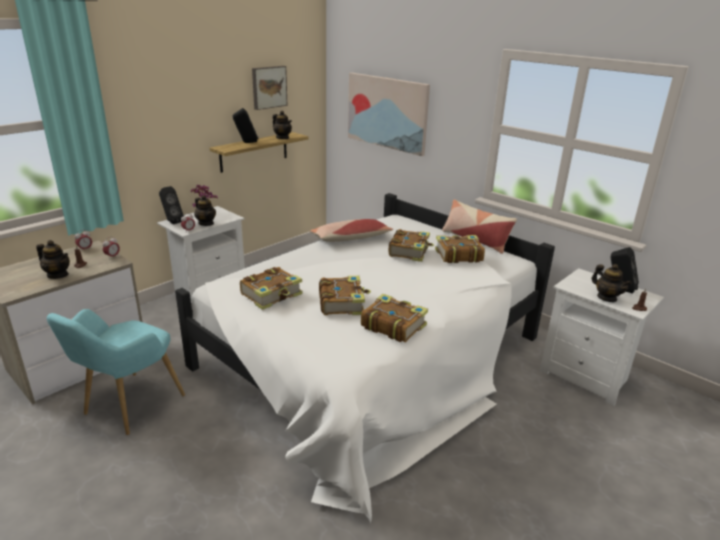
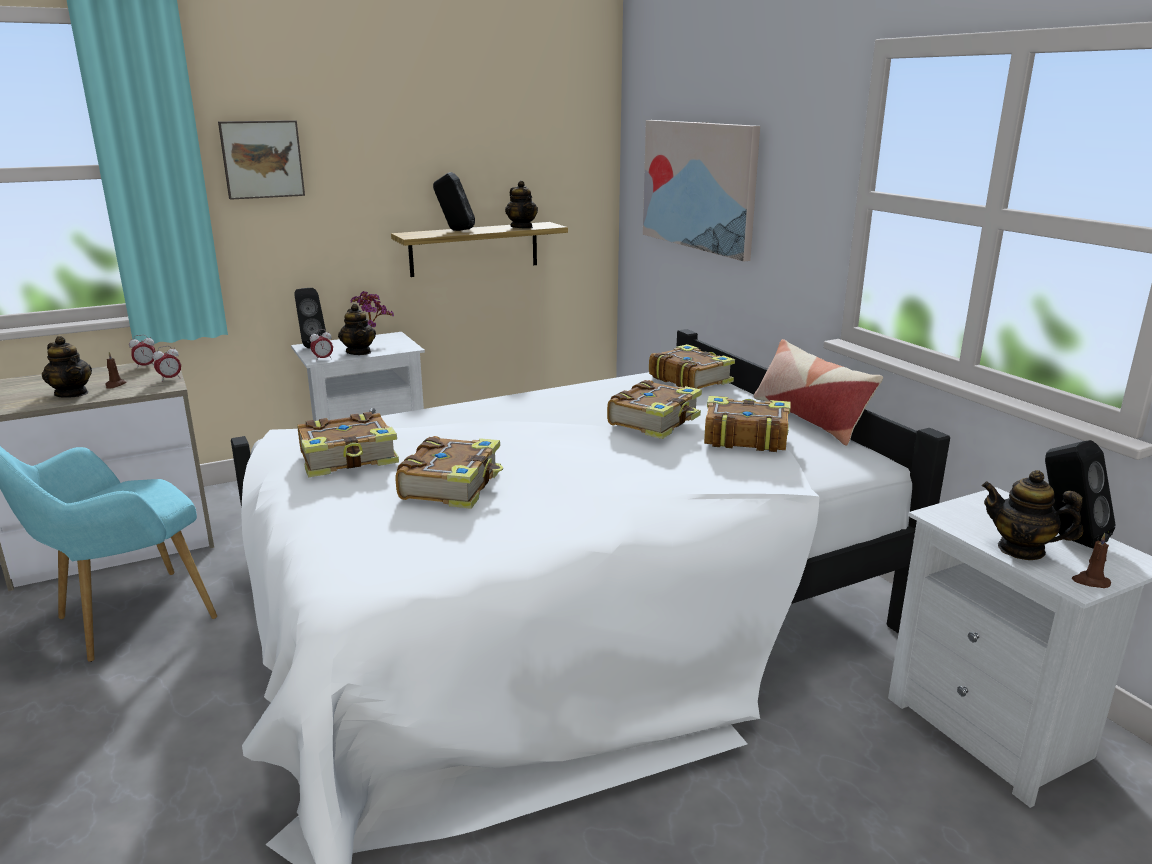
camera: 20 degrees right, 5 degrees down
(268, 87) = (505, 142): picture -> picture (262, 159)
(351, 238) = (573, 394): pillow -> none
(393, 325) = (508, 534): book -> book (690, 379)
(606, 298) = (1021, 549): teapot -> teapot turned 135 degrees clockwise

